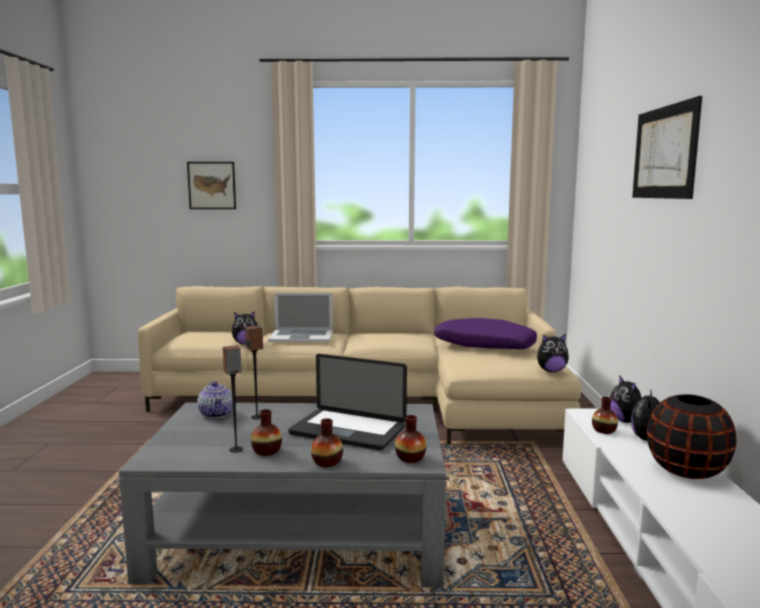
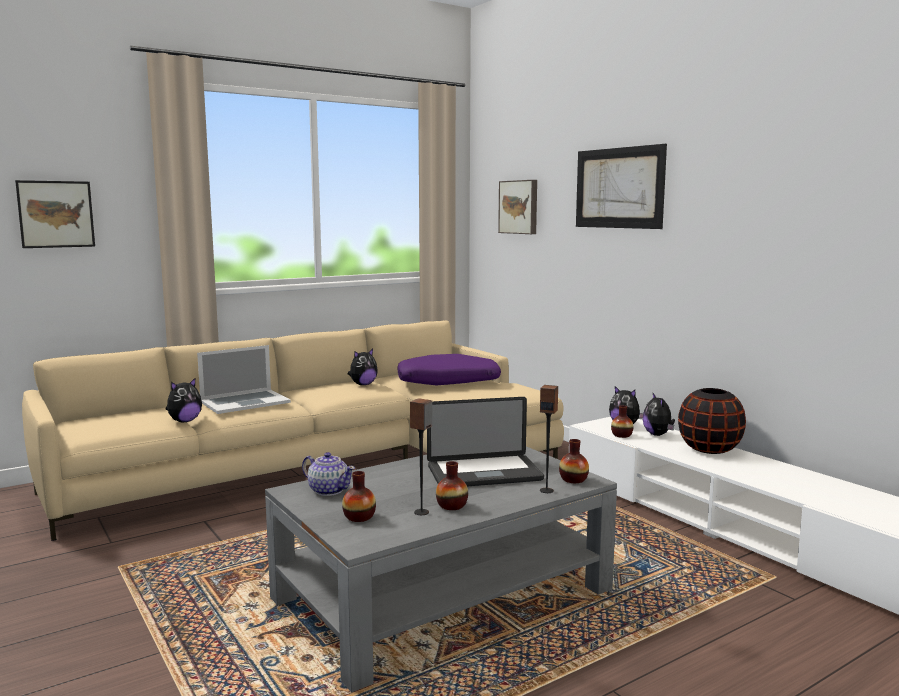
camera: 35 degrees left, 0 degrees up
(257, 417) = (377, 483): speaker -> speaker (546, 490)
(327, 462) = (519, 499): vase -> vase (359, 517)
(551, 371) = (536, 395): plush toy -> plush toy (363, 384)
(601, 178) = (519, 207): none -> picture

